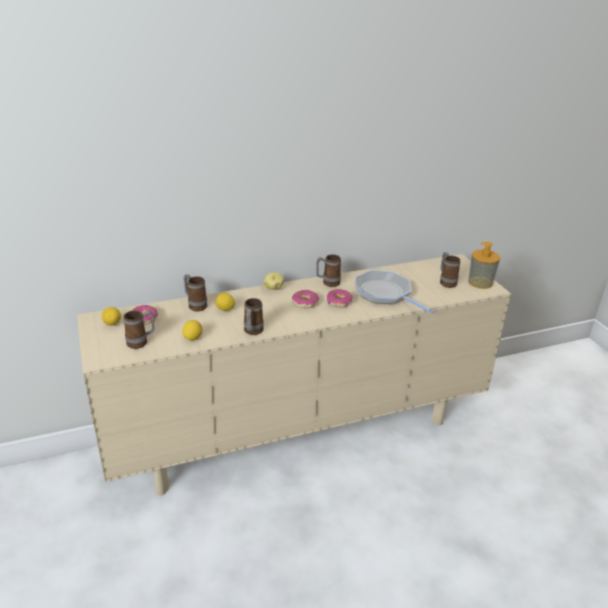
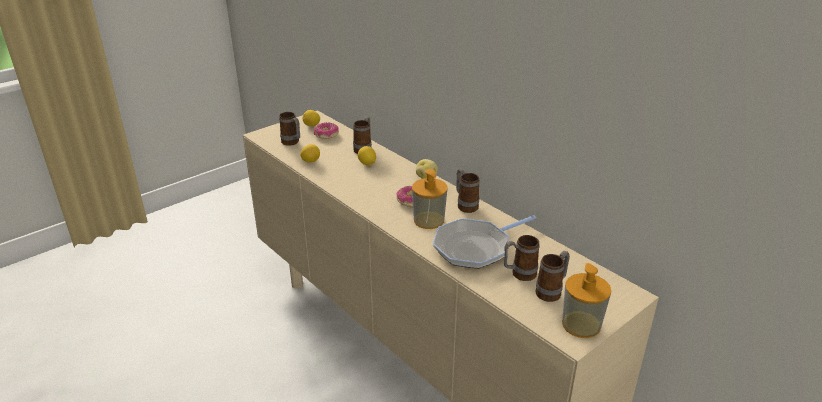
camera: 70 degrees right, 0 degrees up
(252, 332) = (337, 185): mug -> mug (519, 274)
(339, 302) = (429, 220): donut -> soap dispenser
(385, 294) = (475, 247): frying pan -> frying pan turned 150 degrees counterclockwise

